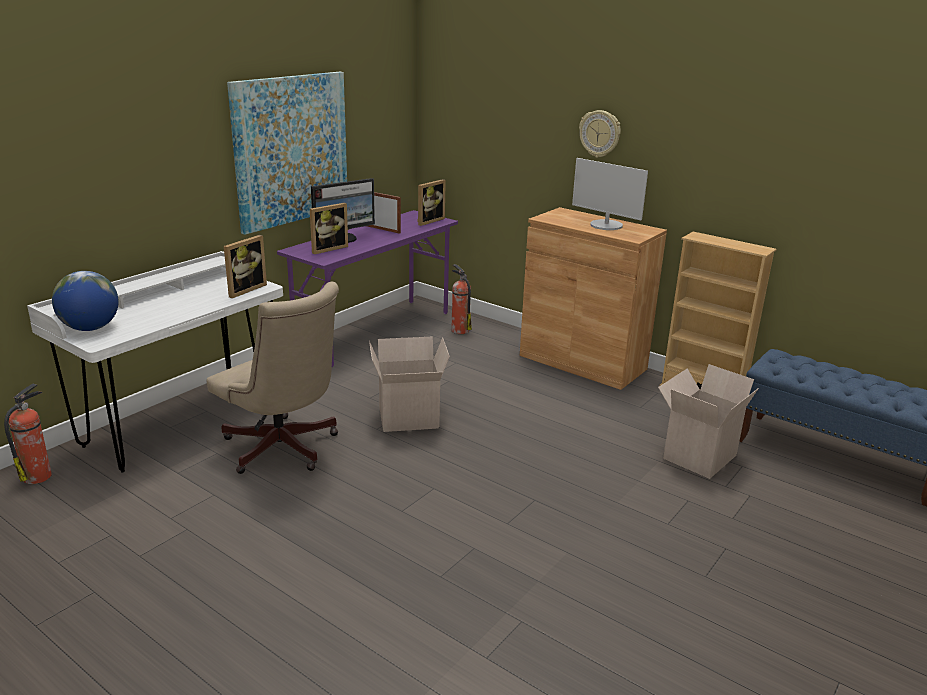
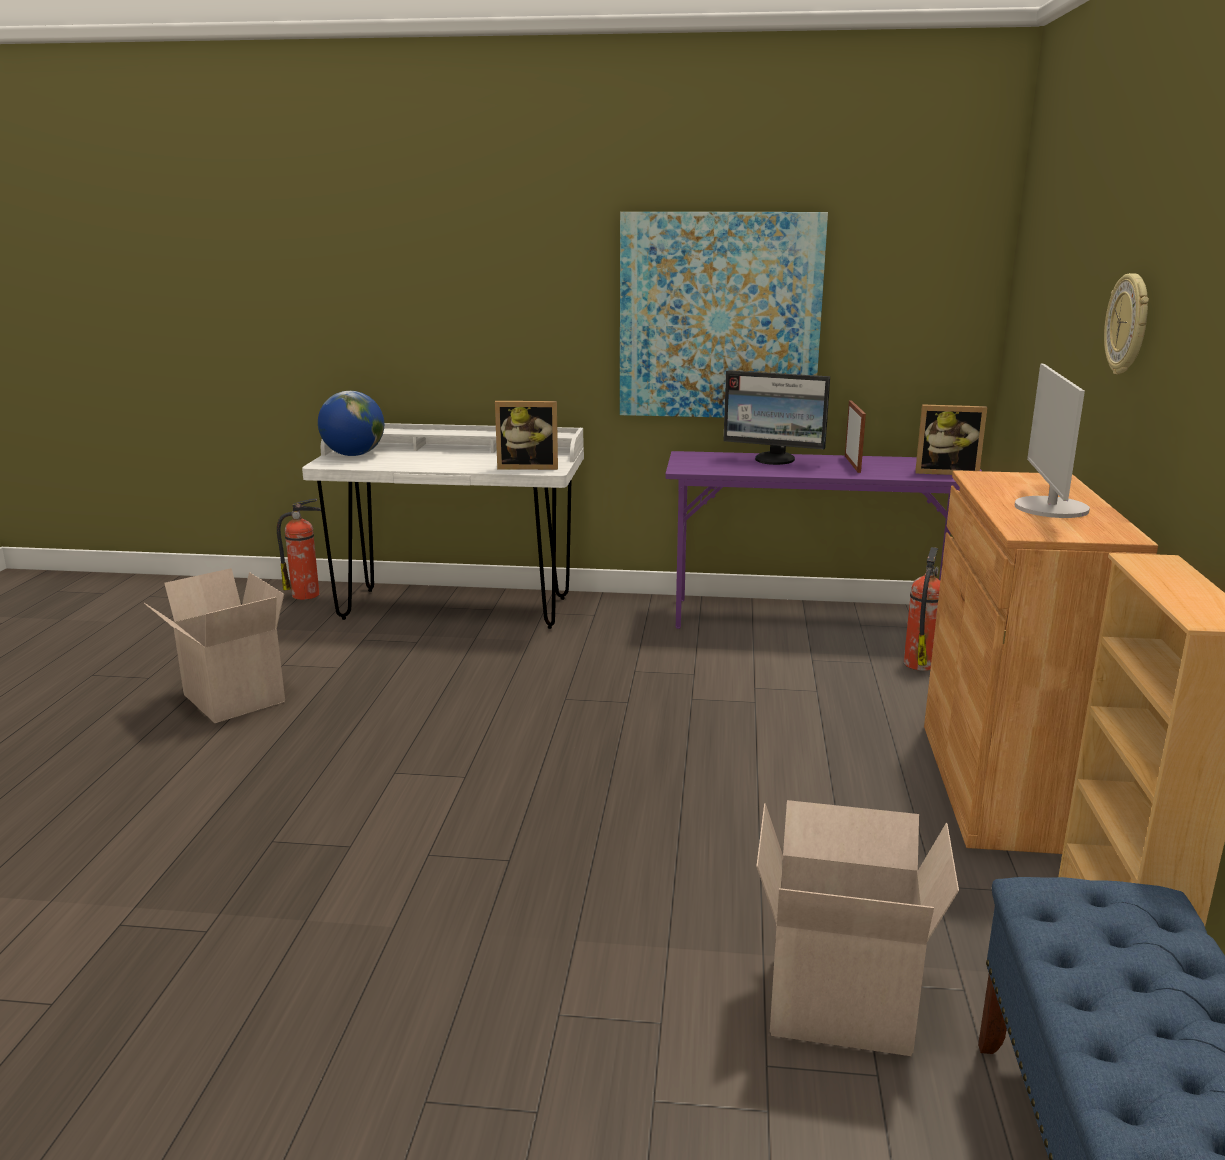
camera: 60 degrees right, 5 degrees down
(284, 450) = (457, 668): beige office chair -> none
(327, 248) = (723, 462): picture frame -> none
(407, 419) = (613, 708): cardboard box -> cardboard box (230, 698)

